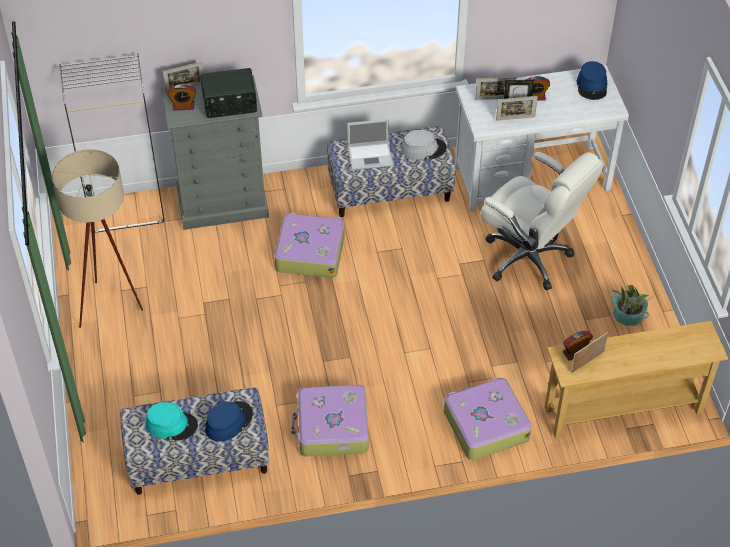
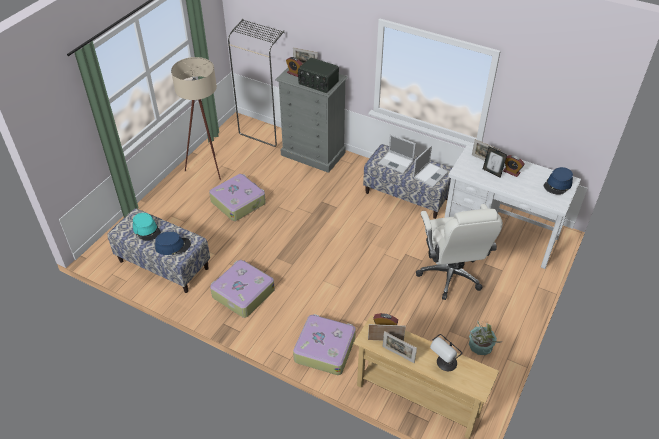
camera: 40 degrees right, 5 degrees down
(310, 252) = (330, 201): suitcase -> suitcase (238, 202)
(423, 149) = (430, 174): grey hat -> laptop
(515, 118) = (485, 177): picture frame -> picture frame (398, 354)
(662, 349) = (444, 365): none -> table lamp

